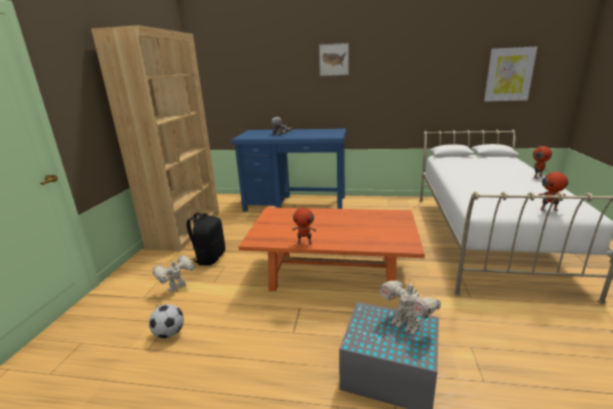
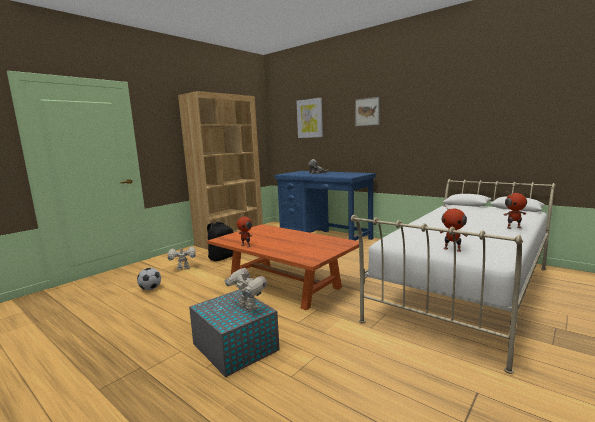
camera: 30 degrees right, 10 degrees down
(406, 325) = (247, 308): toy robot -> toy robot turned 150 degrees clockwise
(509, 74) = (545, 121): picture -> picture (310, 118)

